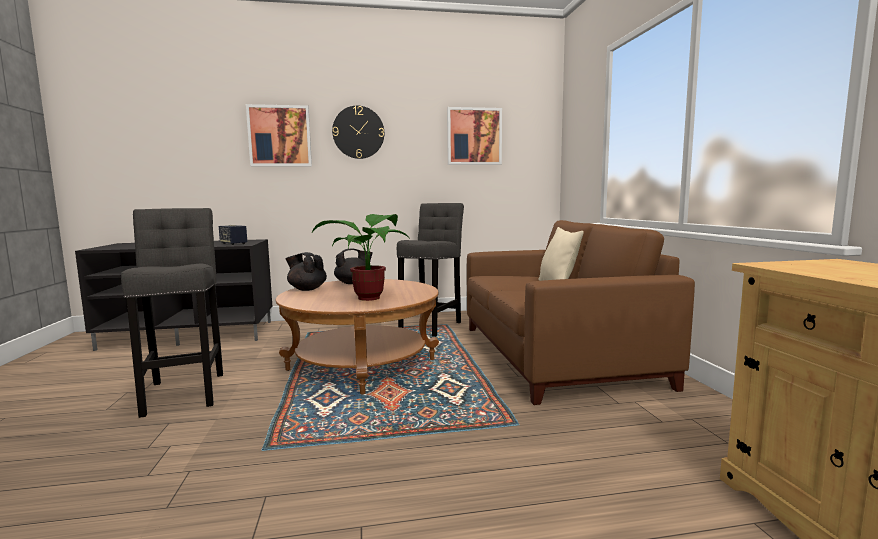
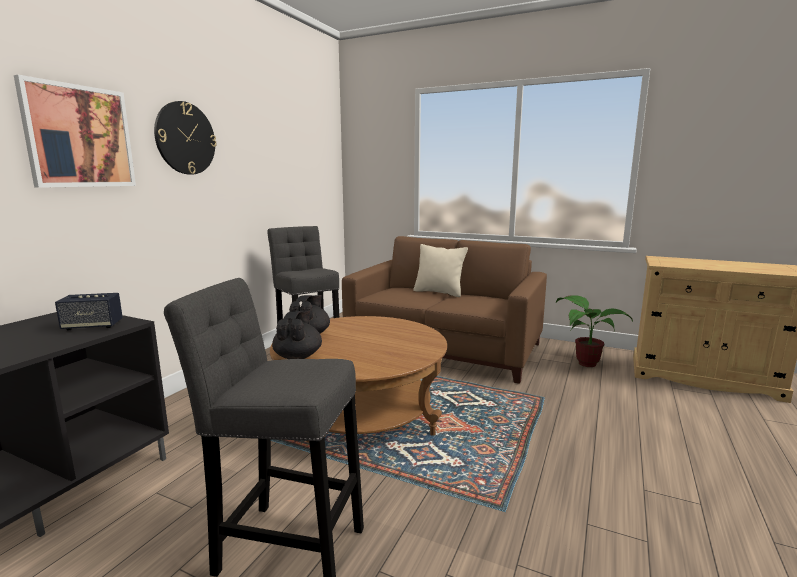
camera: 55 degrees left, 5 degrees up
(307, 289) = (298, 356): black teapot -> black teapot turned 120 degrees clockwise
(370, 297) = (391, 342): potted plant -> potted plant (583, 363)
(474, 136) = (289, 150): picture -> none

